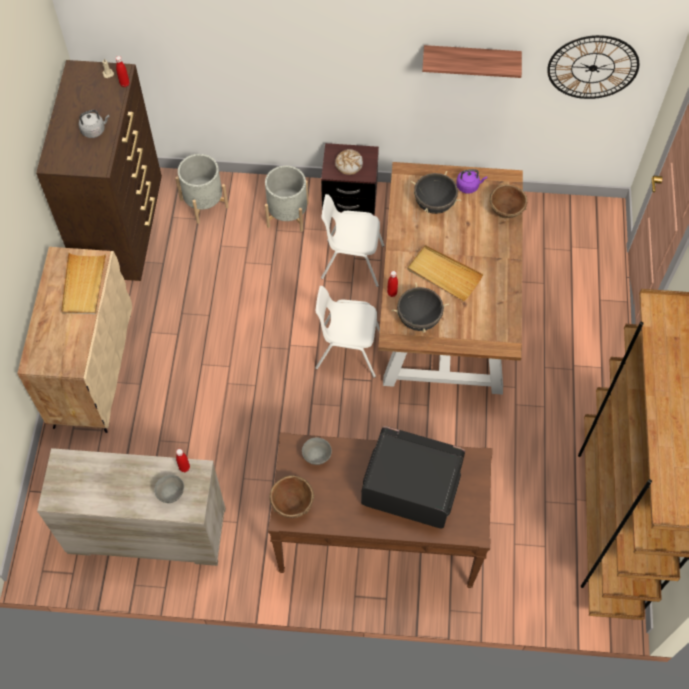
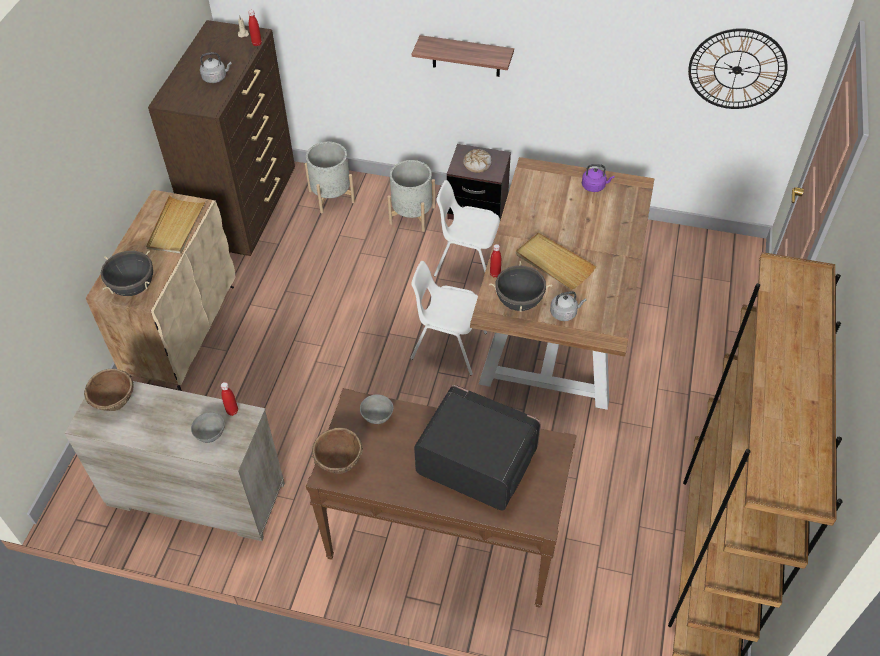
camera: 10 degrees right, 10 degrees down
(434, 204) = (555, 198): black cooking pot -> black cooking pot (133, 287)
(461, 325) = (565, 313): none -> grey kettle
(471, 60) = (608, 52): shelf -> shelf (466, 56)
(506, 211) = (631, 213): brown bowl -> brown bowl (115, 402)

